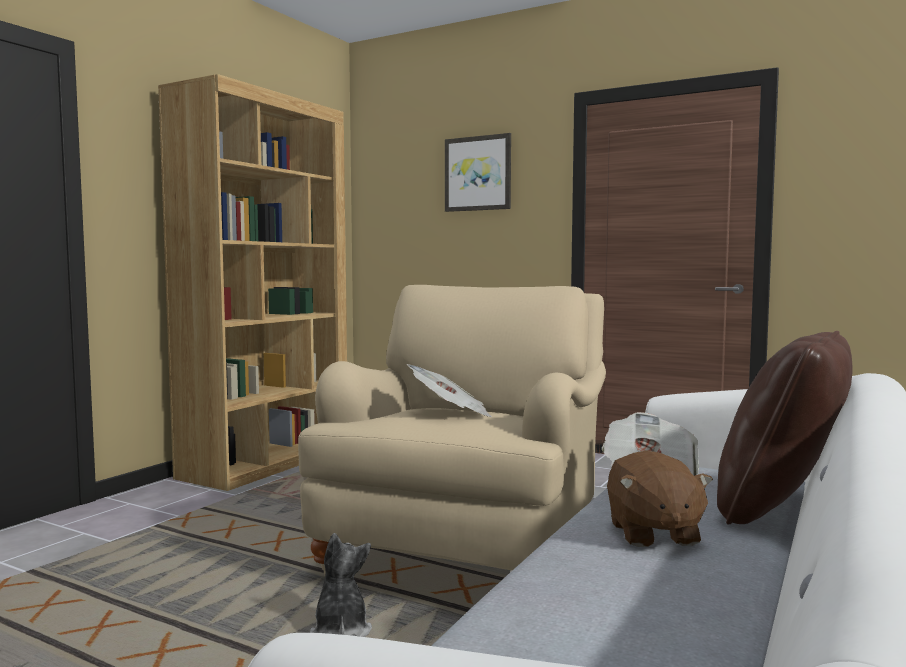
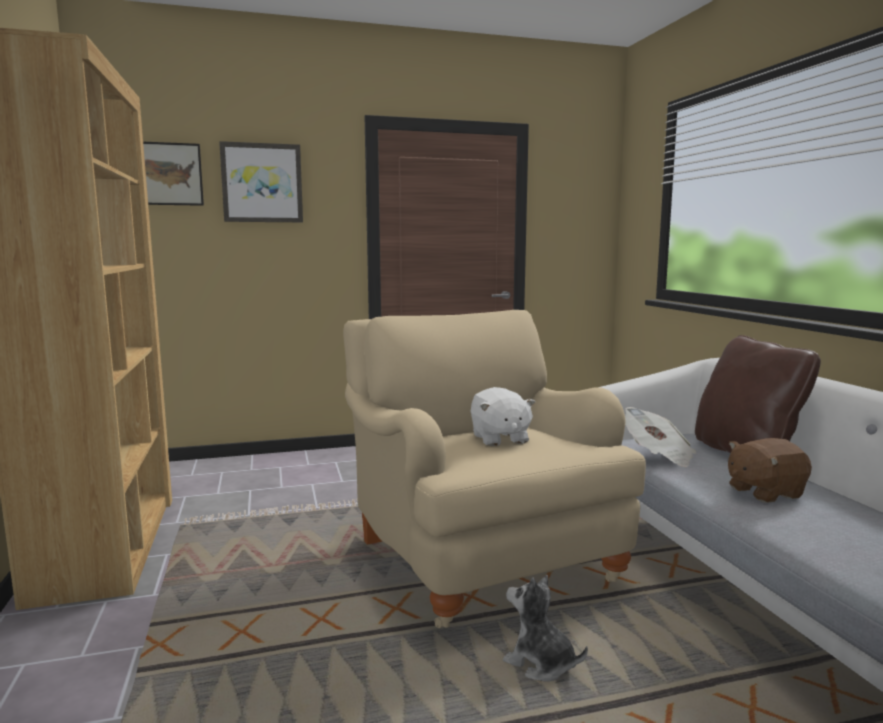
camera: 45 degrees left, 5 degrees up
(409, 173) = (169, 174): none -> picture
(451, 414) = (499, 438): newspaper -> white plush toy
(652, 533) = (764, 492): brown plush toy -> brown plush toy turned 120 degrees clockwise

